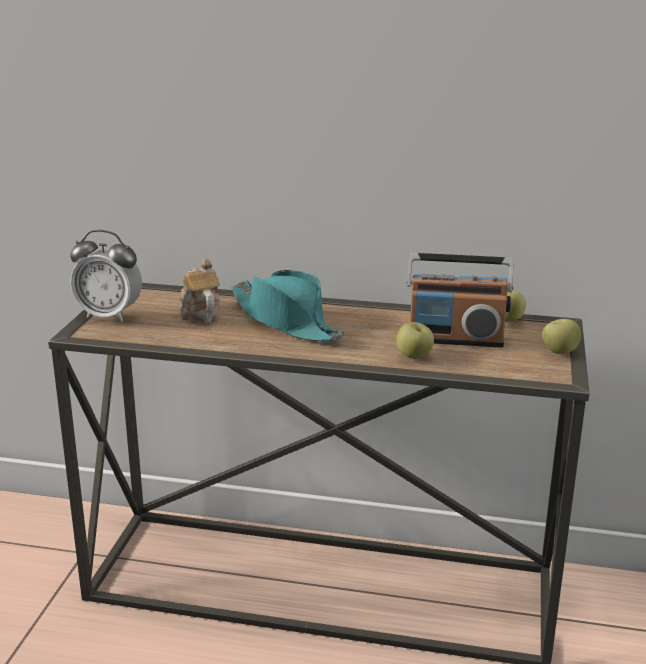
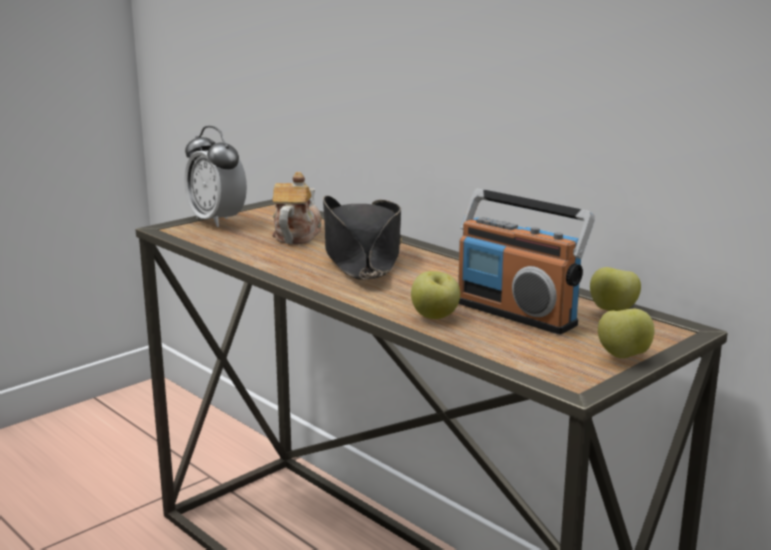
camera: 35 degrees right, 5 degrees down
(286, 321) = (362, 257): turquoise hat -> black hat

